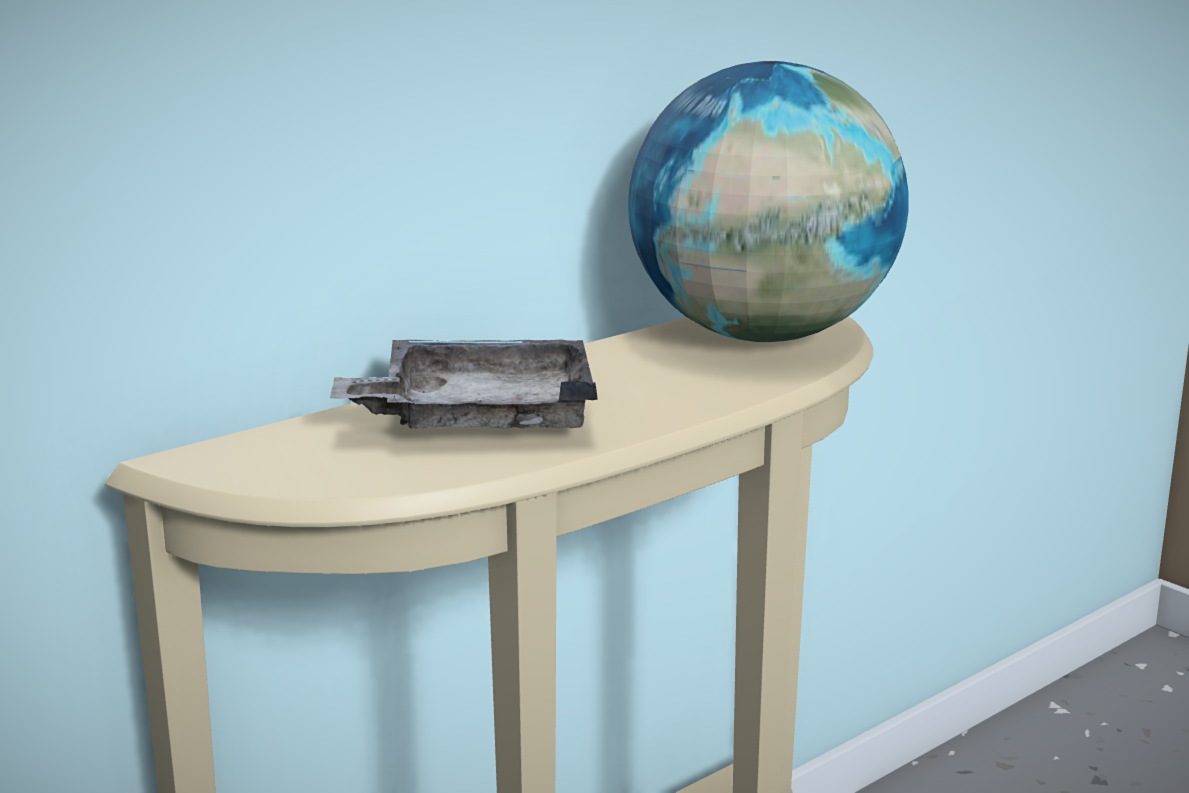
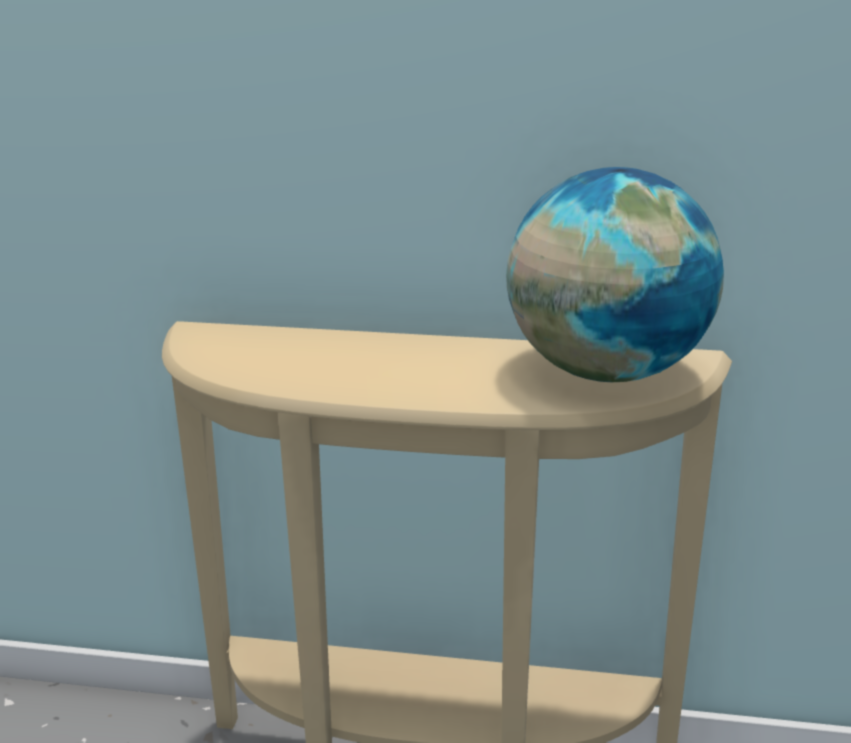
camera: 50 degrees right, 5 degrees up
(478, 417) = (341, 359): grey tray -> none

